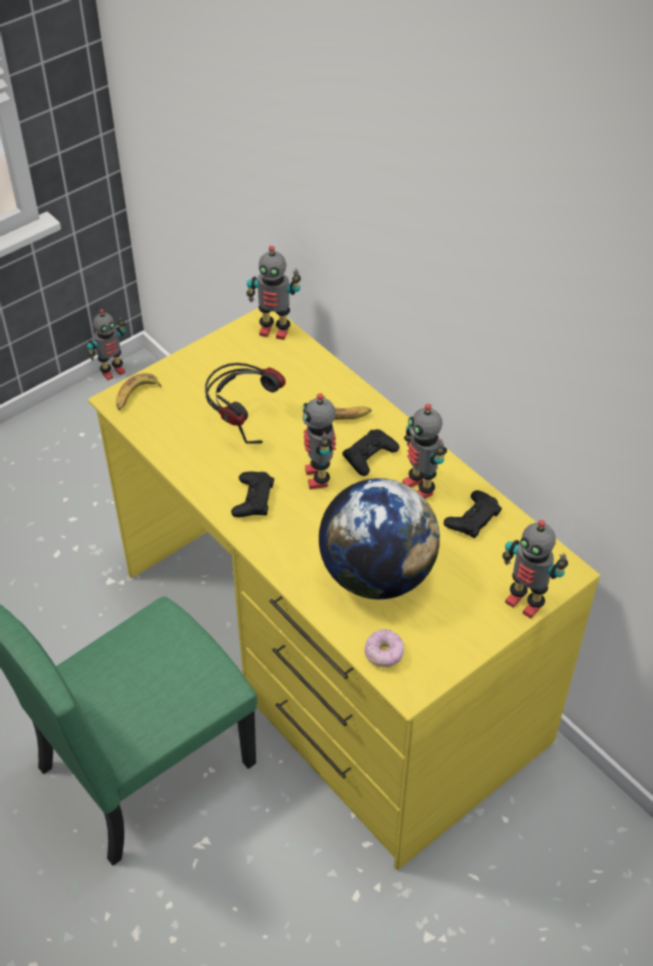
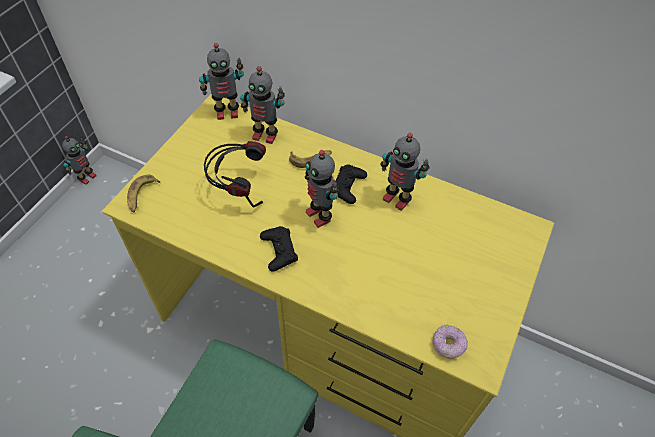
camera: 25 degrees left, 5 degrees up
(377, 574) = (405, 279): globe -> none
(472, 518) = (446, 210): black game controller -> none
(525, 602) = (520, 262): toy robot -> toy robot (265, 135)

